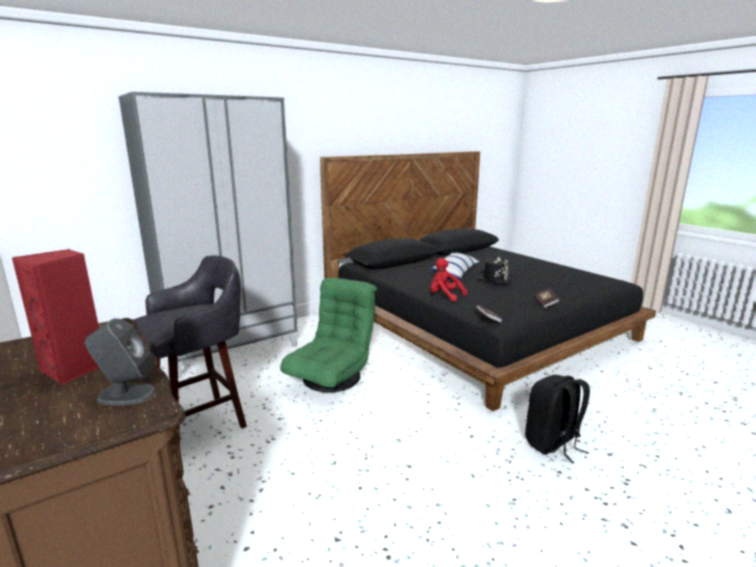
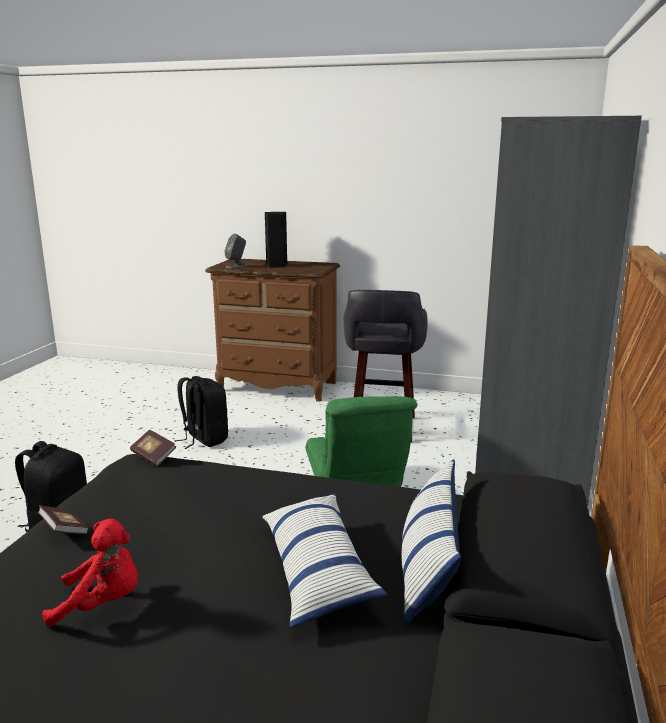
camera: 140 degrees right, 0 degrees up
(75, 369) = (276, 265): red speaker -> black speaker
(364, 500) = (204, 439): none -> black backpack
(419, 267) = (427, 566): none -> pillow
(444, 296) = (257, 483): red plush toy -> red plush toy (102, 604)
(494, 279) = (203, 573): black hat -> none

